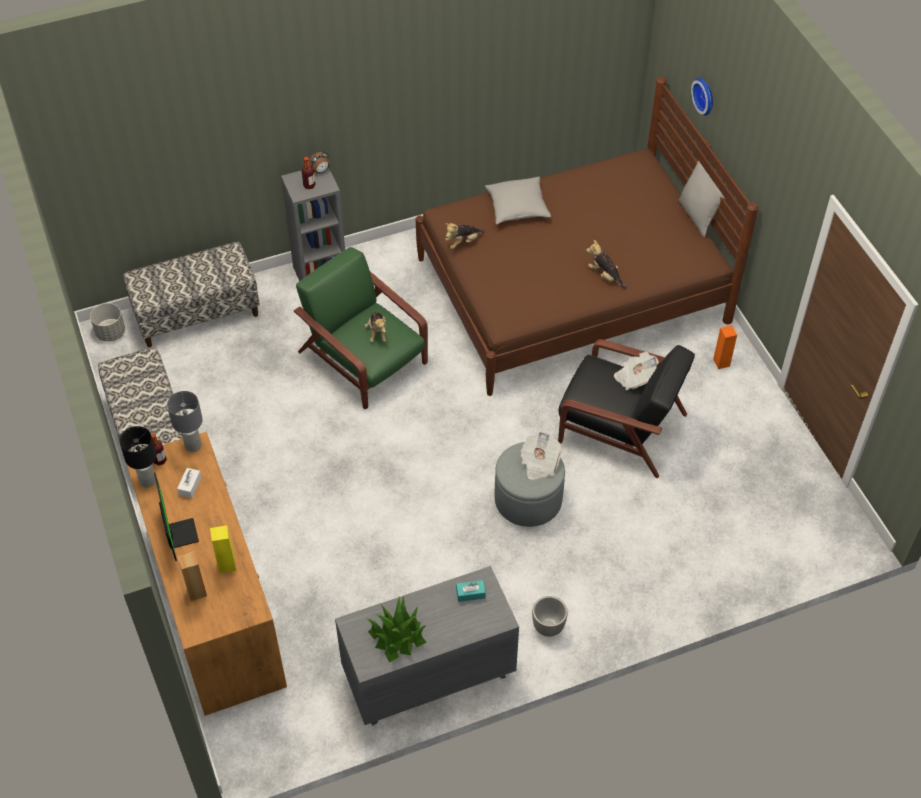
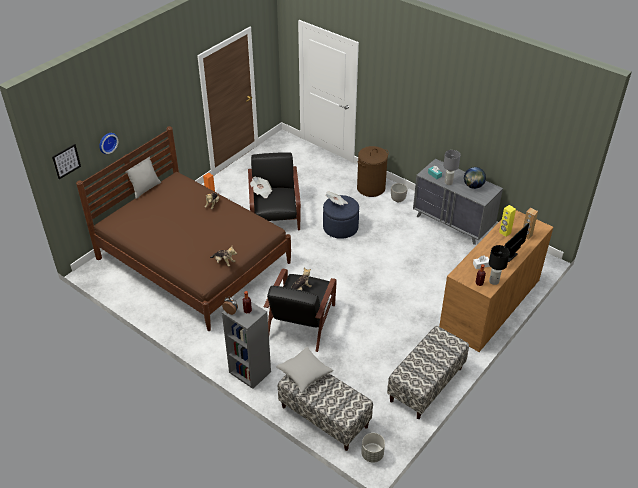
camera: 120 degrees left, 10 degrees down
(192, 445) = (459, 276): grey table lamp -> grey table lamp (448, 183)
(364, 359) = (301, 320): green armchair -> black armchair
(397, 636) = (473, 186): potted plant -> globe
(517, 208) = (181, 251): grey pillow -> grey pillow (304, 373)
(528, 499) = (340, 227): grey ottoman -> blue ottoman
(608, 601) = (371, 188): none -> brown laundry basket
(670, 40) = (66, 161): none -> picture

